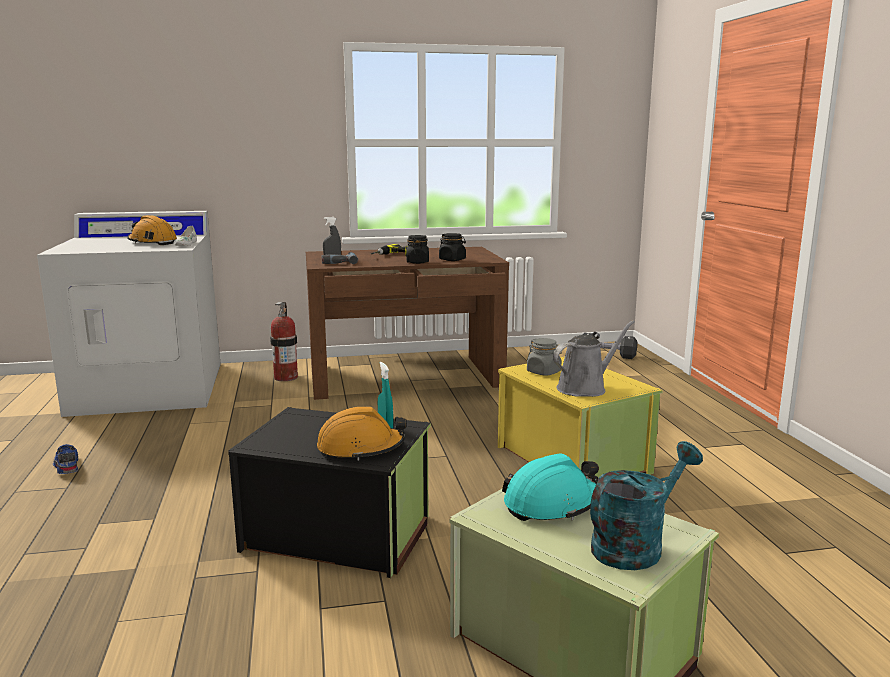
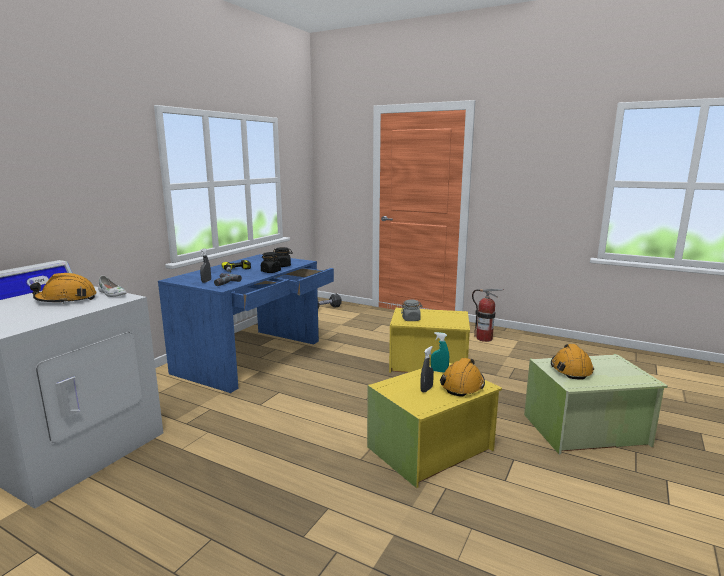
camera: 50 degrees left, 0 degrees up
(66, 466) = (164, 530): blue shoe -> none
(286, 377) = (170, 388): fire extinguisher -> fire extinguisher (484, 338)
(316, 434) = (426, 389): none -> grey spray bottle
(337, 535) = (432, 449): black storage box -> yellow storage box
(408, 379) = (257, 357): brown desk -> blue desk
(551, 504) = (571, 369): turquoise hard hat -> orange hard hat
(585, 388) = (445, 320): grey watering can -> none
(635, 545) = (620, 369): turquoise watering can -> none

